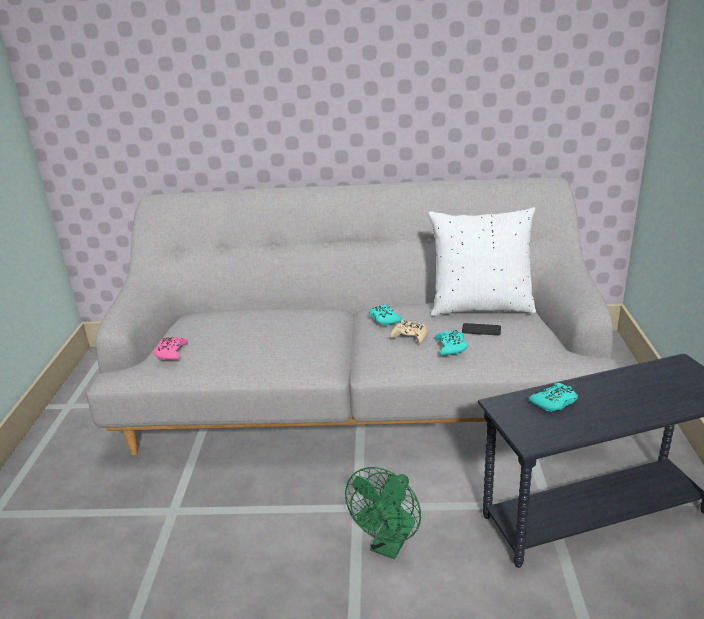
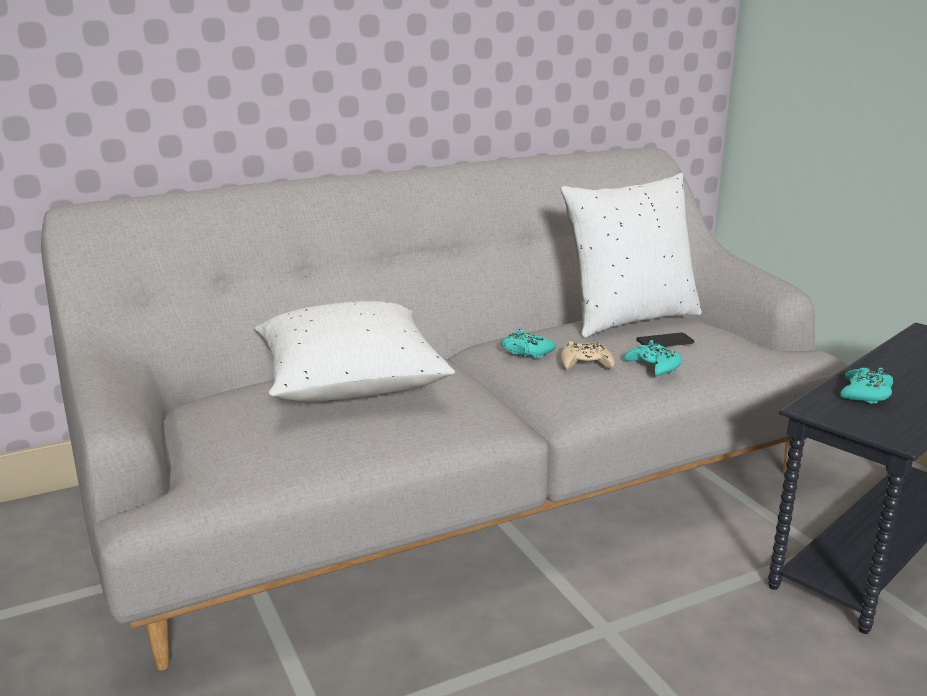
camera: 30 degrees left, 5 degrees down
(171, 352) = (239, 453): pink game controller -> none
(264, 322) = (350, 384): none -> white pillow
(389, 545) = (695, 663): green fan -> none

